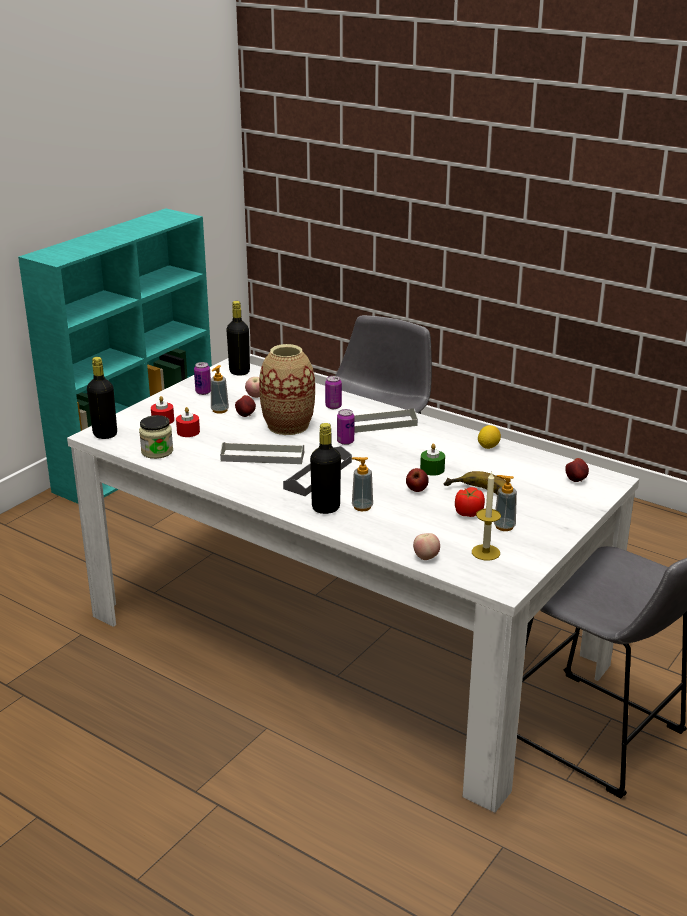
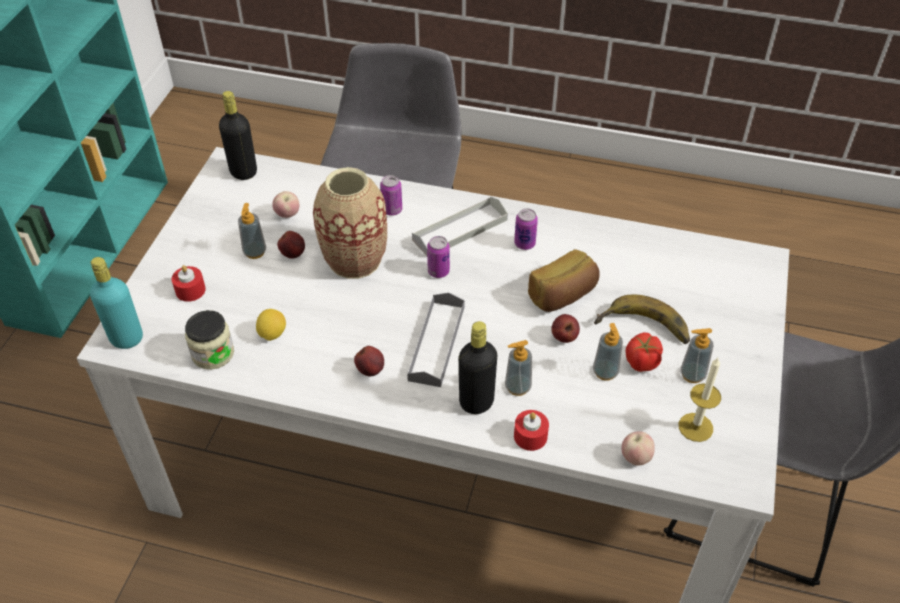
camera: 20 degrees left, 20 degrees up
(105, 434) = (126, 338): black bottle -> turquoise bottle
(188, 432) = (234, 304): red candle -> red candle (530, 436)
(203, 392) = (216, 222): can -> can (524, 244)
(262, 456) = (352, 326): grey tray -> none
(432, 469) = (563, 295): green candle -> bread
(435, 512) = (605, 372): none -> soap dispenser
(488, 446) = (605, 237): lemon -> lemon (272, 334)
(576, 480) = (728, 271): apple -> apple (371, 370)

